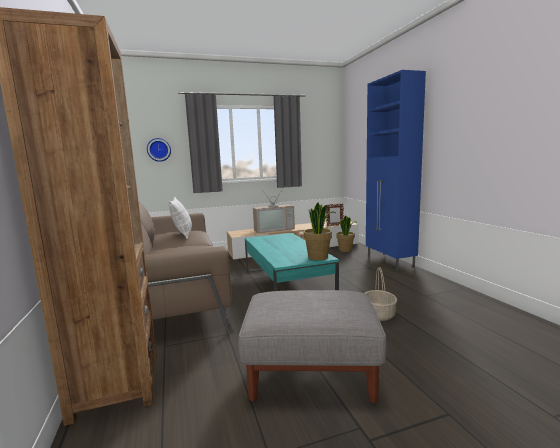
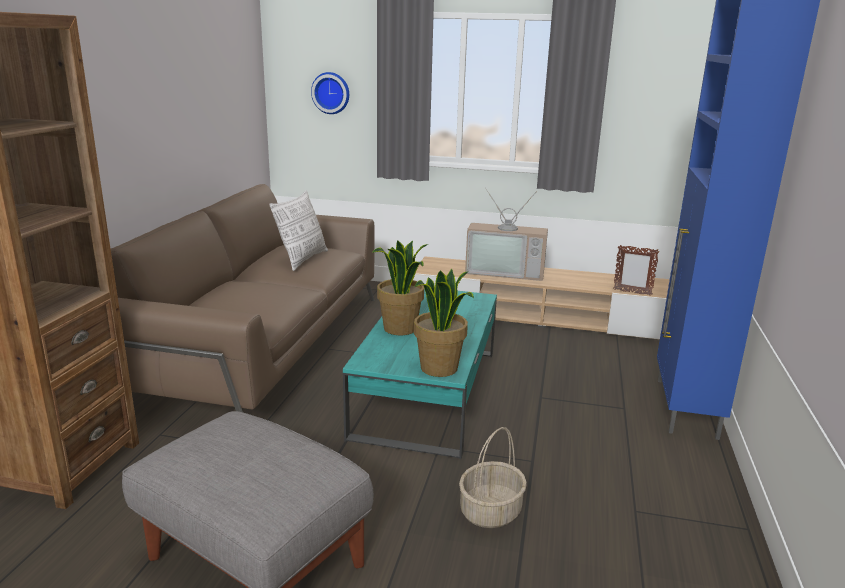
camera: 30 degrees right, 10 degrees up
(345, 250) = (635, 350): potted plant -> potted plant (400, 329)

